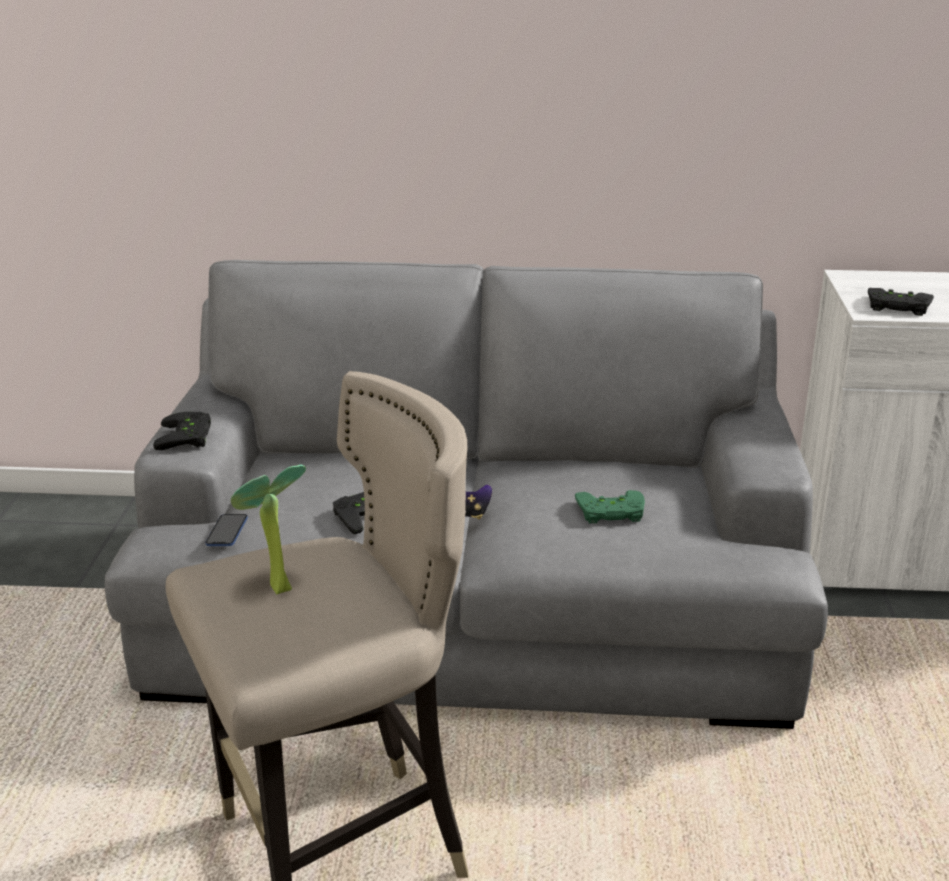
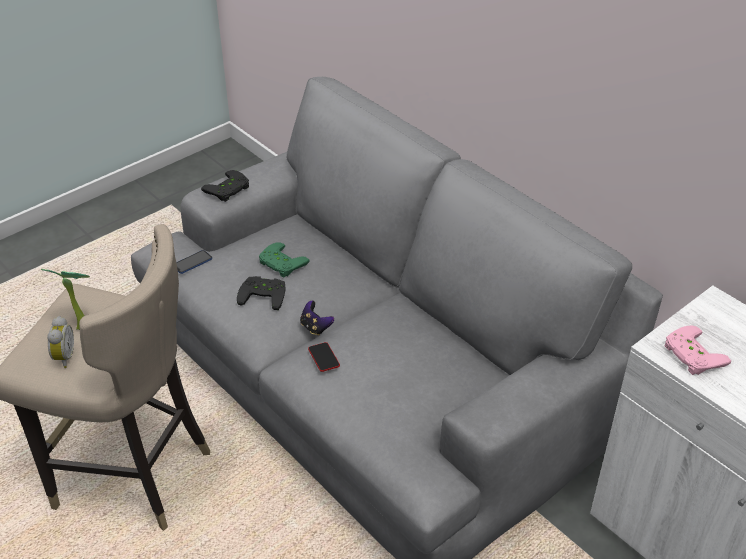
camera: 45 degrees right, 15 degrees up
(310, 625) = (63, 357): none -> alarm clock
(526, 528) = (323, 359): none -> phone
(610, 513) = (382, 381): green game controller -> green game controller (280, 264)
(897, 307) = (691, 355): black game controller -> pink game controller

